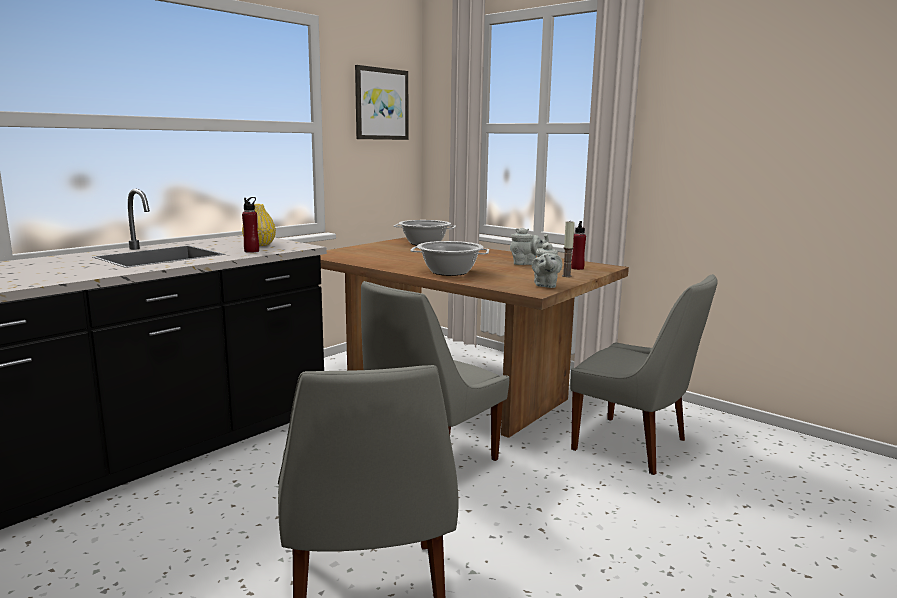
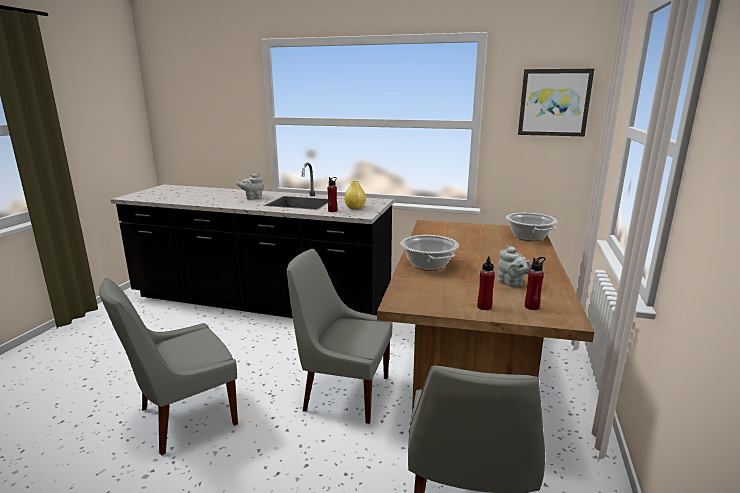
camera: 65 degrees right, 5 degrees up
(545, 285) = (428, 304): grey teapot -> grey teapot (252, 198)
(566, 276) = (484, 307): candle -> red bottle

